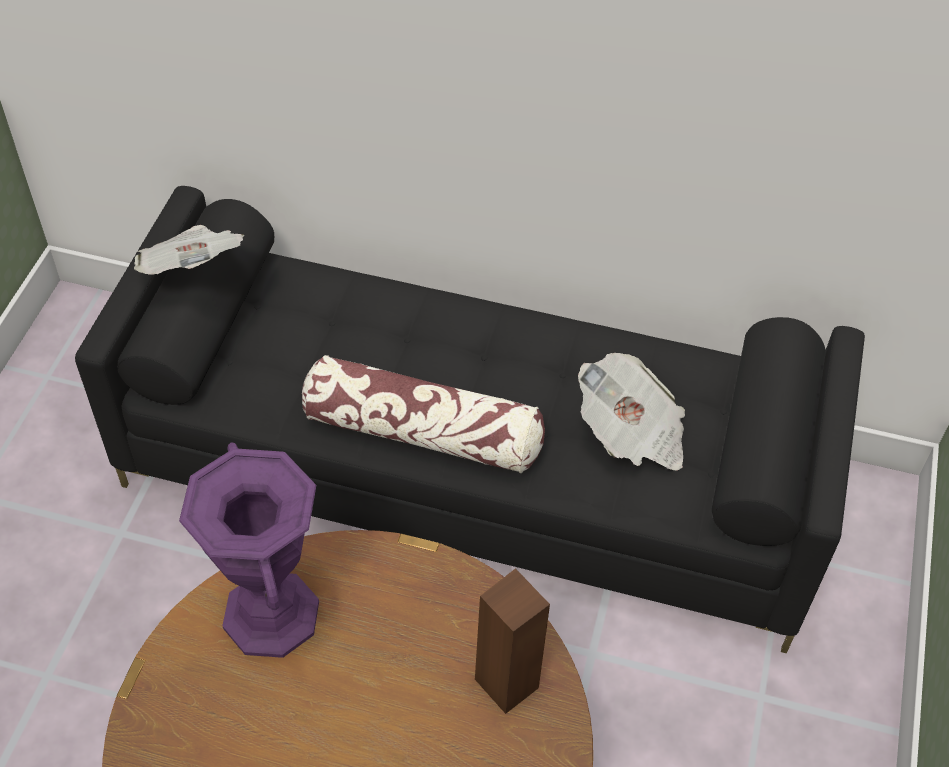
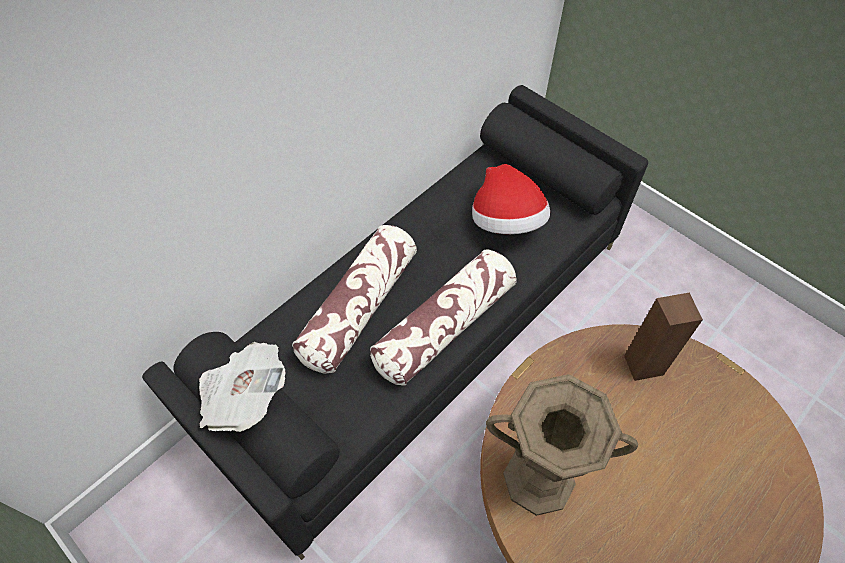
camera: 60 degrees left, 5 degrees up
(272, 615) = (539, 479): purple vase -> brown vase
(396, 339) = (359, 307): none -> pillow
(631, 433) = (507, 222): newspaper -> hat

